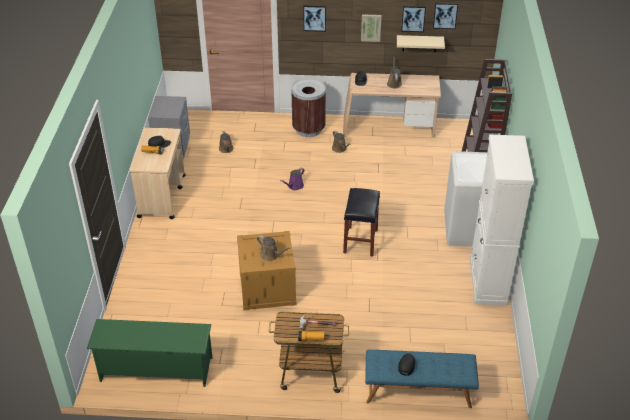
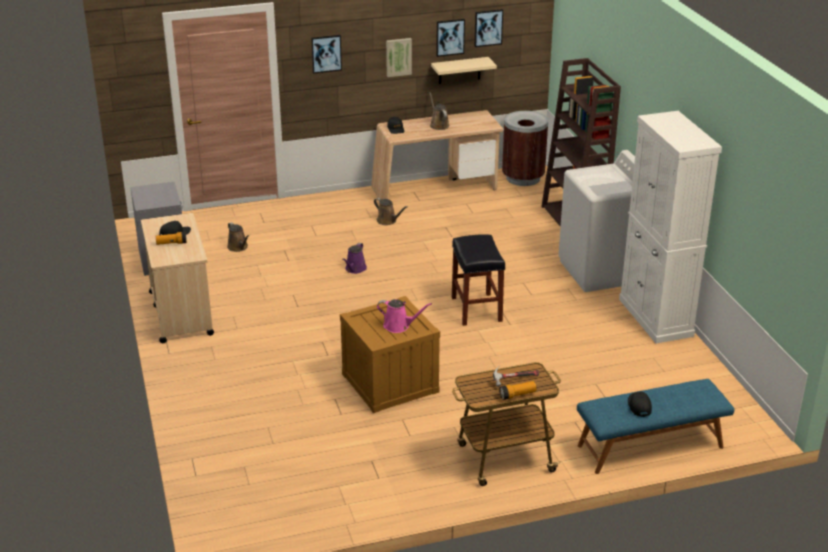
camera: 20 degrees left, 10 degrees down
(155, 369) = (295, 506): green shoe rack -> none
(271, 255) = (399, 326): brown watering can -> pink watering can
(309, 129) = (334, 208): brown trash can -> brown trash can (523, 178)

